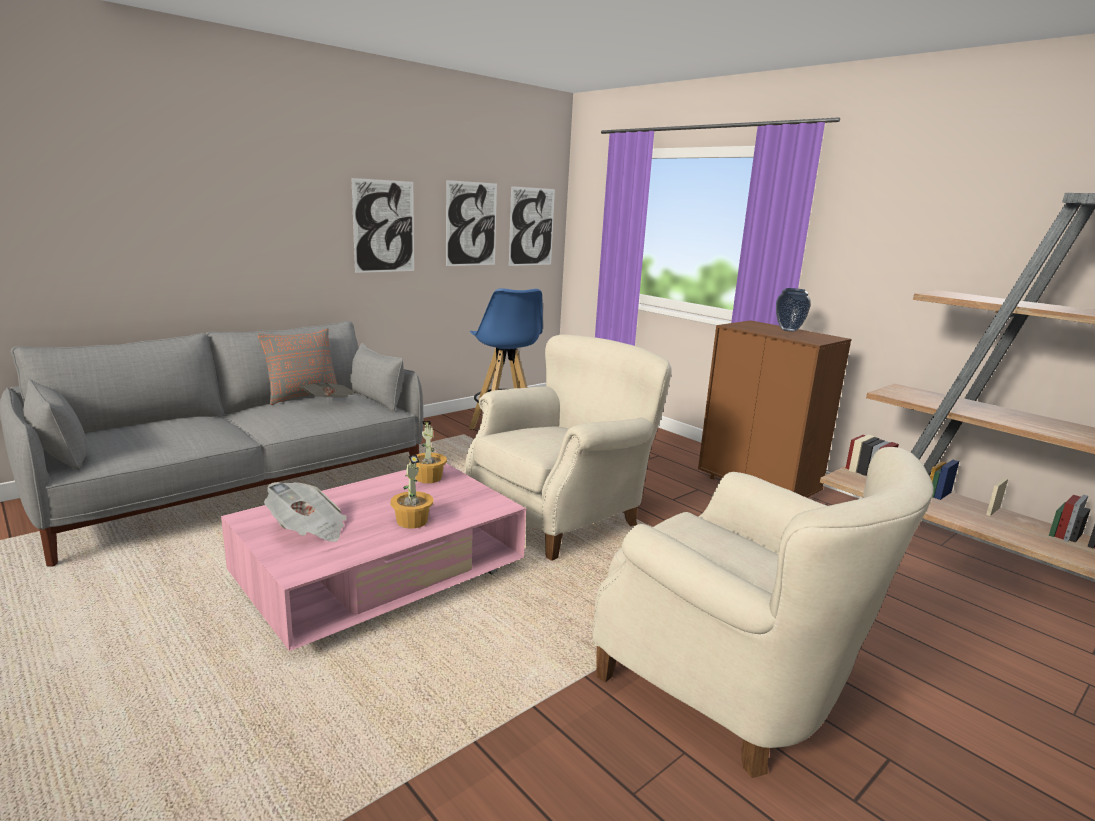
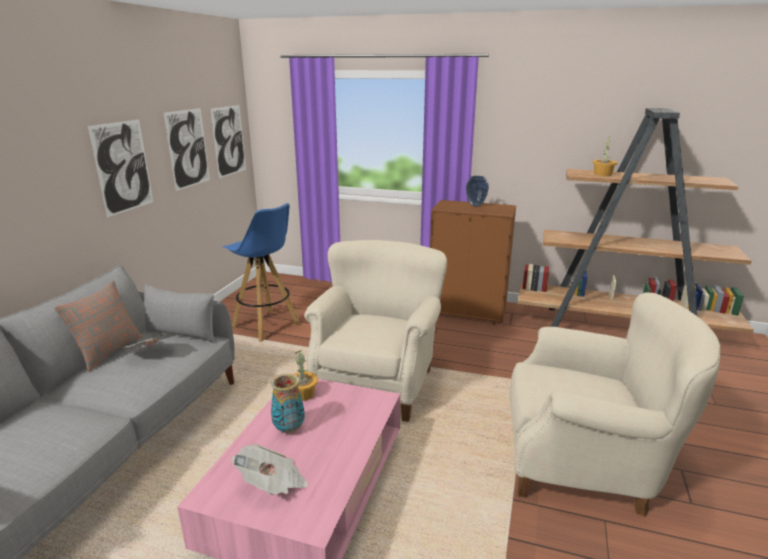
camera: 30 degrees left, 5 degrees up
(379, 498) = (289, 429): none -> vase
(412, 521) = (339, 439): potted plant -> potted plant (602, 174)

